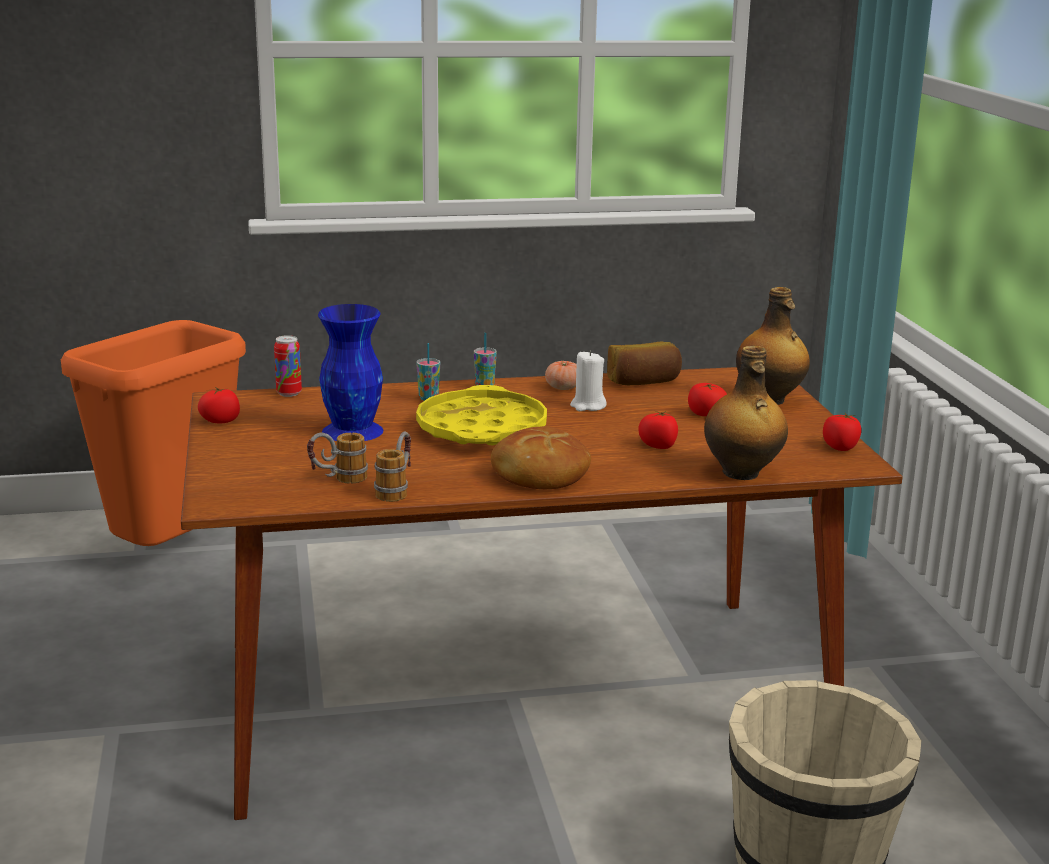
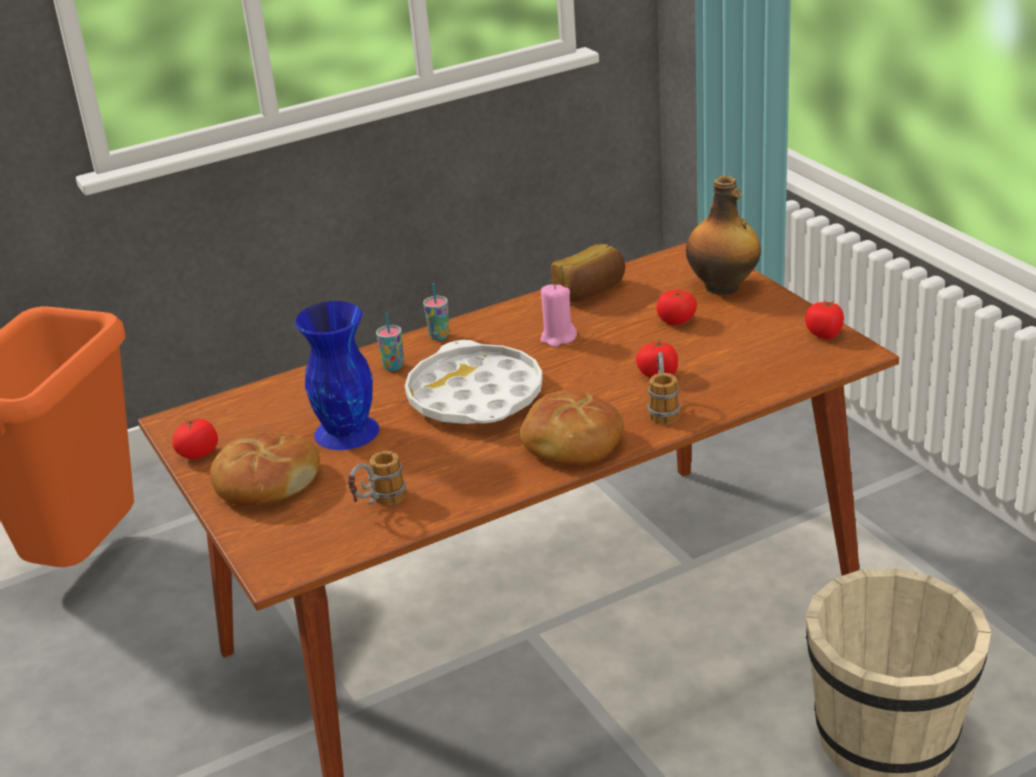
camera: 15 degrees left, 10 degrees up
(257, 449) = (266, 483): none -> bread
(289, 393) = (243, 395): can -> none
(397, 489) = (446, 500): mug -> mug (663, 408)
(481, 429) = (475, 396): yellow tray -> white tray
(563, 387) = (518, 318): tomato -> none
(587, 406) = (558, 338): white candle -> pink candle
(741, 473) = (756, 391): bottle -> none

